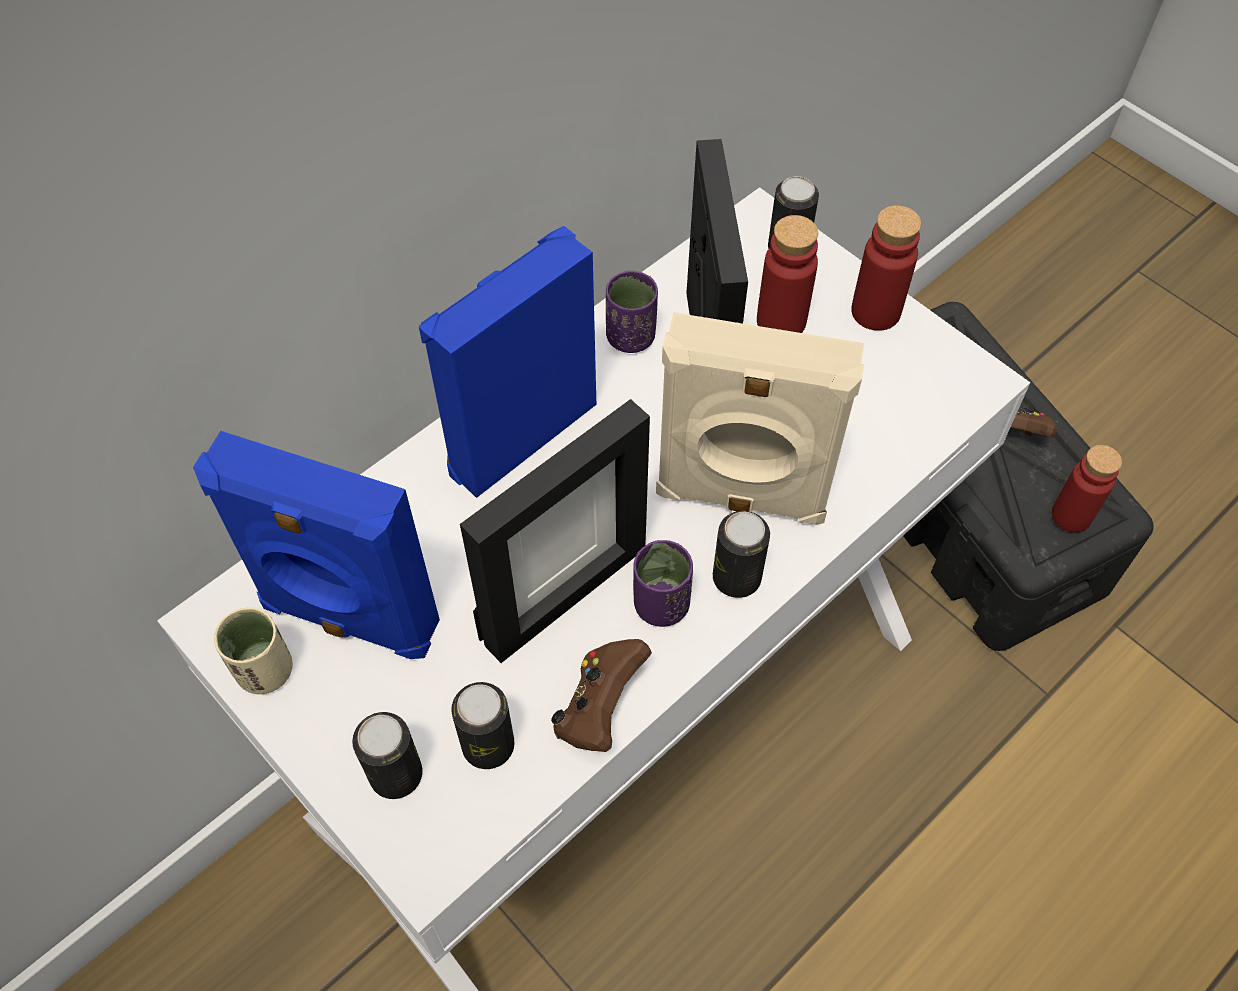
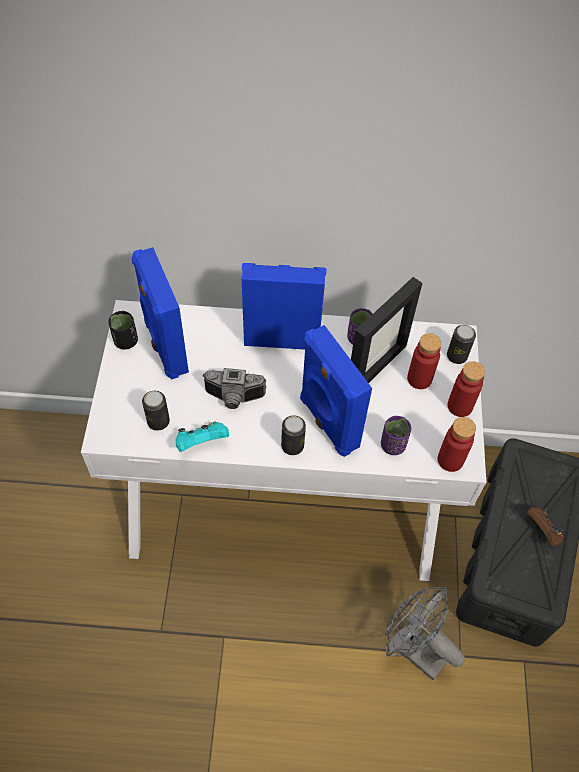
camera: 45 degrees right, 0 degrees up
(265, 670) = (126, 341): beige cup -> black cup
(396, 774) = (125, 404): can -> none
(563, 593) = (234, 399): picture frame -> camera
(599, 708) = (201, 442): brown game controller -> turquoise game controller
(661, 604) = (258, 431): purple cup -> purple cup (392, 445)
(741, 497) = (327, 423): beige speaker -> blue speaker
(990, 744) = (413, 647): none -> grey fan
(1071, 515) = (527, 586): red bottle -> red bottle (450, 460)

